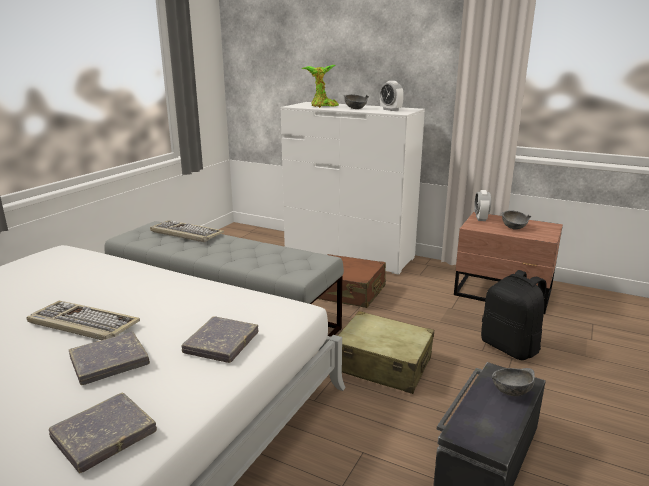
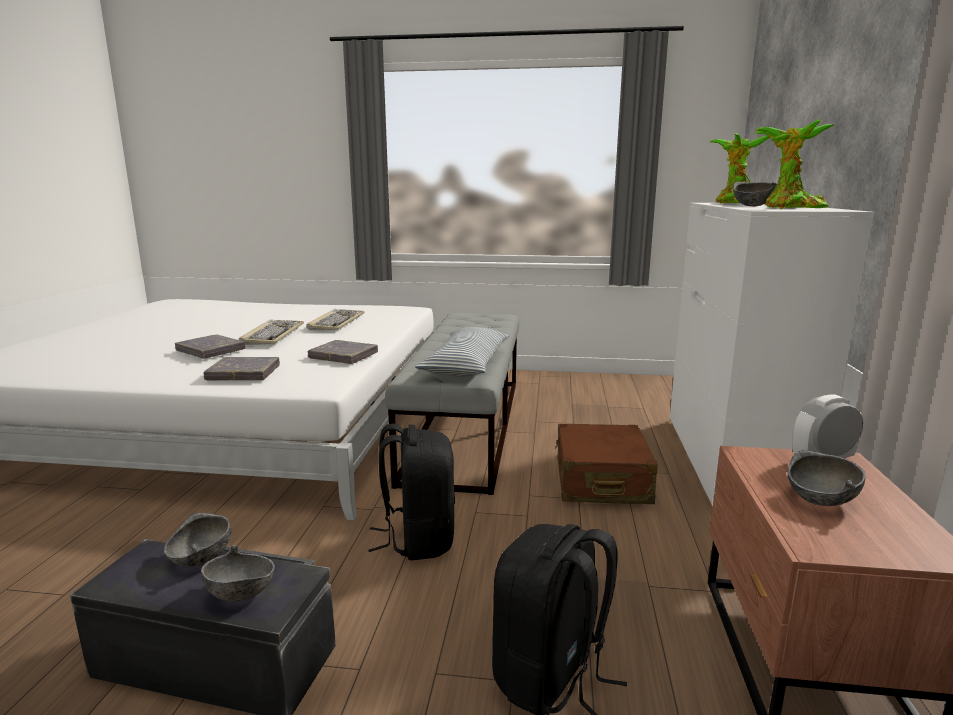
camera: 70 degrees right, 5 degrees down
(104, 435) = (113, 368): grey book -> grey book (343, 356)
(185, 233) = (489, 326): keyboard -> keyboard (336, 322)
(285, 256) = (466, 365): none -> pillow
(382, 364) = (418, 539): beige suitcase -> black backpack
(390, 110) = (789, 208): alarm clock -> potted plant
(471, 408) = (200, 559): none -> grey bowl

